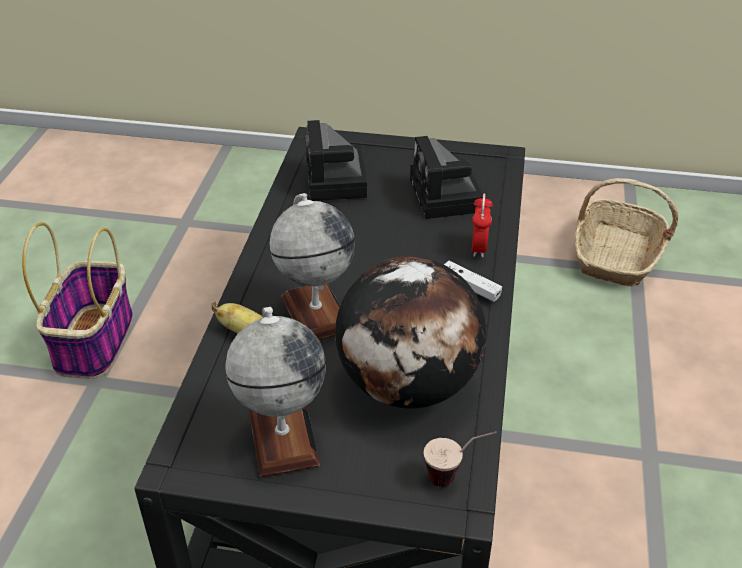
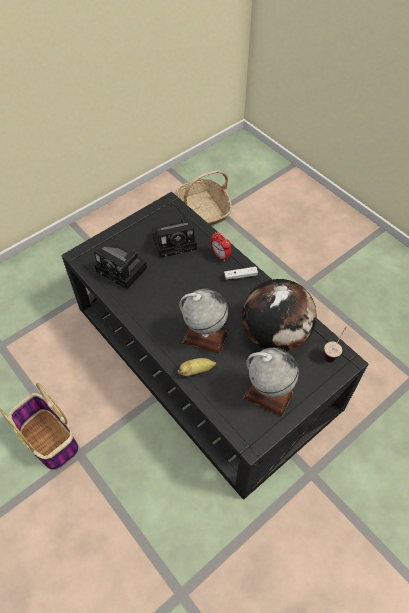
camera: 50 degrees left, 15 degrees up
(447, 197) = (176, 241): camera -> camera turned 45 degrees counterclockwise

